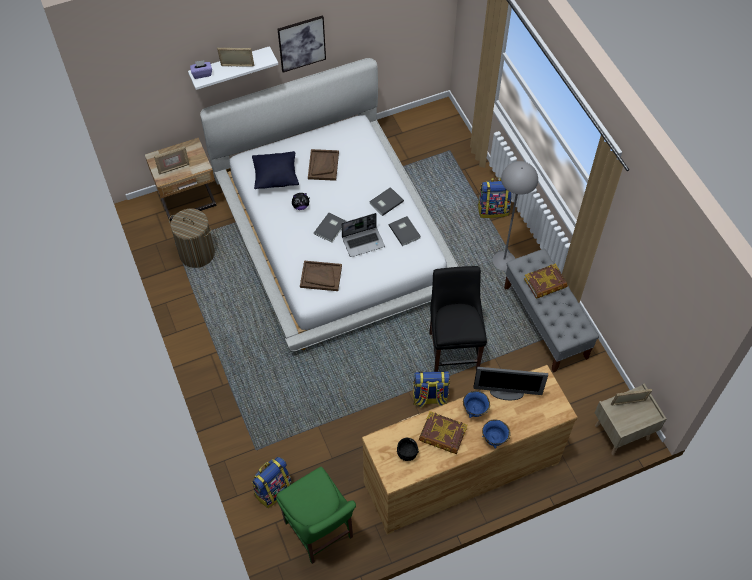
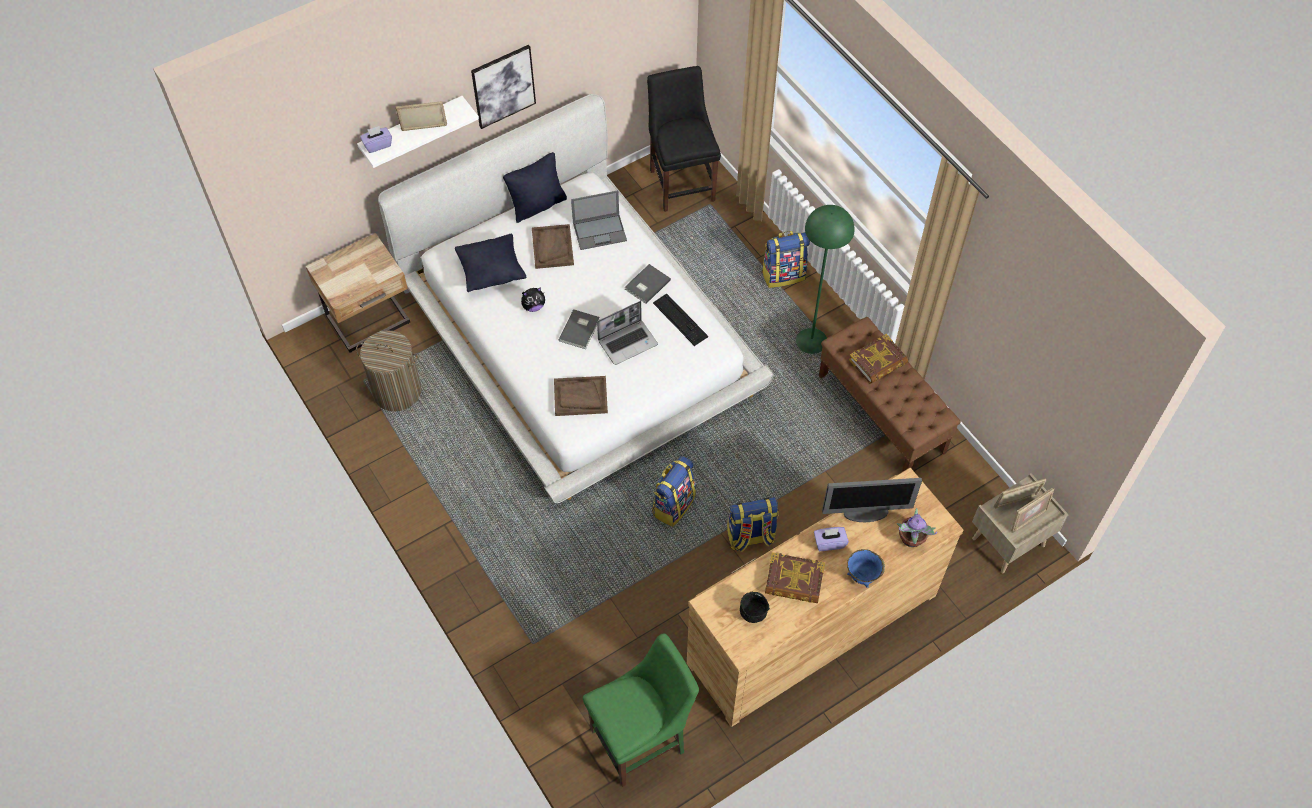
camera: 10 degrees left, 0 degrees up
(173, 168) = (350, 279): picture frame -> picture frame (1028, 519)
(273, 489) = (567, 693): backpack -> backpack (673, 504)
(319, 134) = (537, 205): none -> black pillow
(320, 532) = (642, 739): green chair -> green chair turned 75 degrees counterclockwise
(360, 159) = (600, 231): none -> laptop
(405, 231) = (680, 319): grey book -> keyboard
(453, 348) = (769, 466): black chair -> black chair (681, 182)
(474, 411) = (829, 543): blue bowl -> purple tissue box
(503, 261) = (811, 341): grey floor lamp -> green floor lamp
(536, 418) = (911, 539): none -> potted plant
(545, 322) = (881, 414): grey bench -> brown bench

